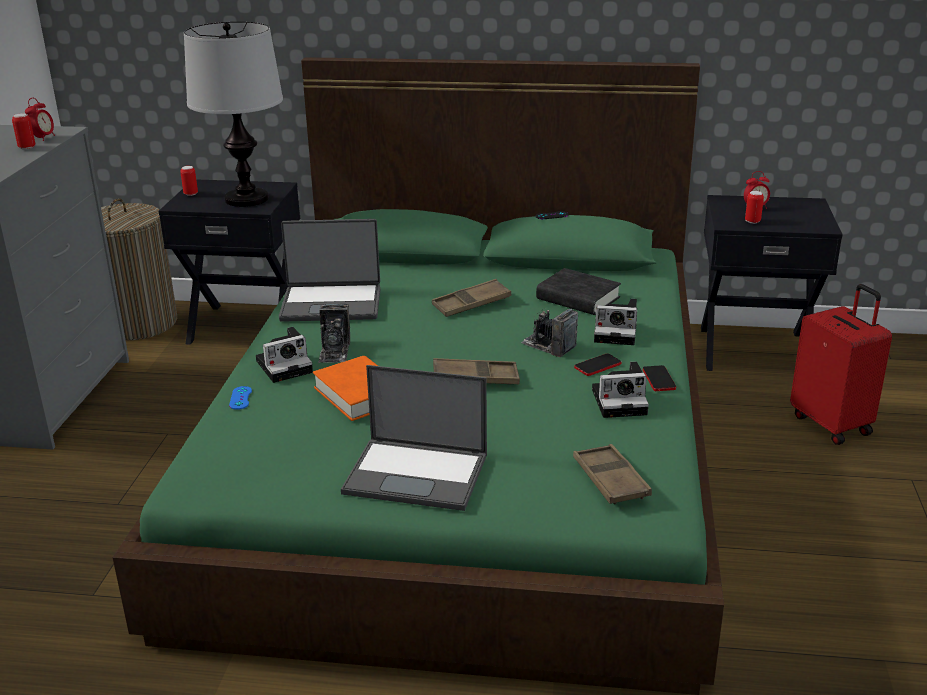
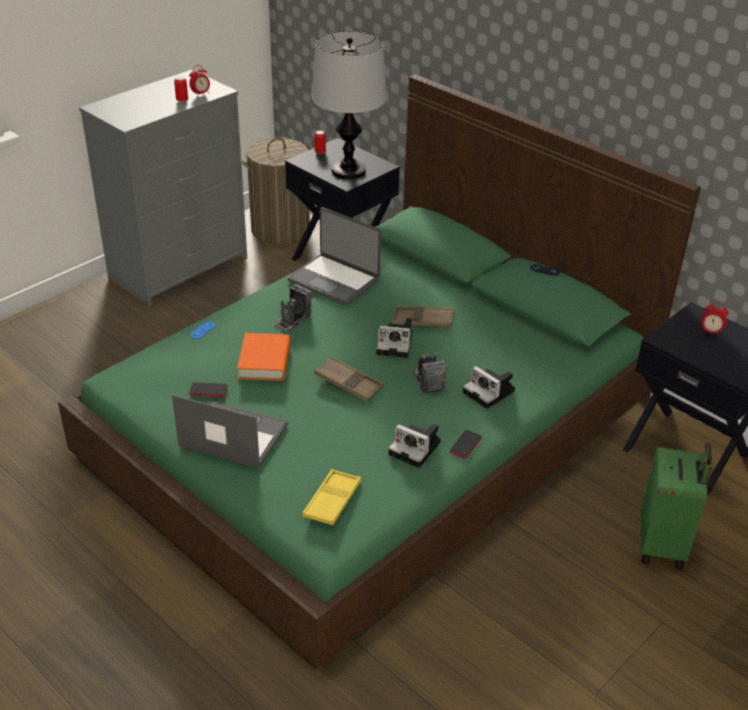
camera: 35 degrees right, 10 degrees up
(286, 365) = (252, 318): camera -> camera (396, 344)
(418, 474) = (232, 435): laptop -> laptop turned 150 degrees clockwise
(578, 298) = (502, 350): black book -> none
(598, 366) = (439, 413): phone -> phone (208, 390)
(610, 480) = (332, 501): brown tray -> yellow tray
(752, 221) = (685, 345): can -> none
(832, 424) = (662, 545): red suitcase -> green suitcase

